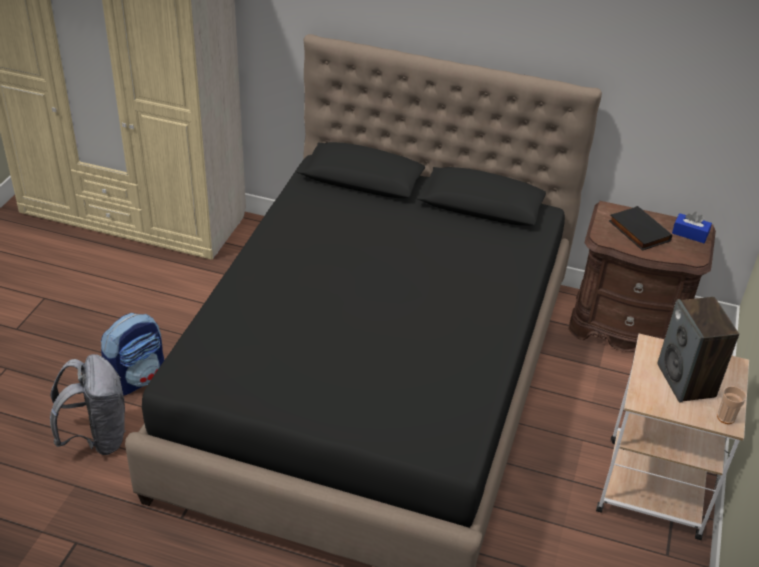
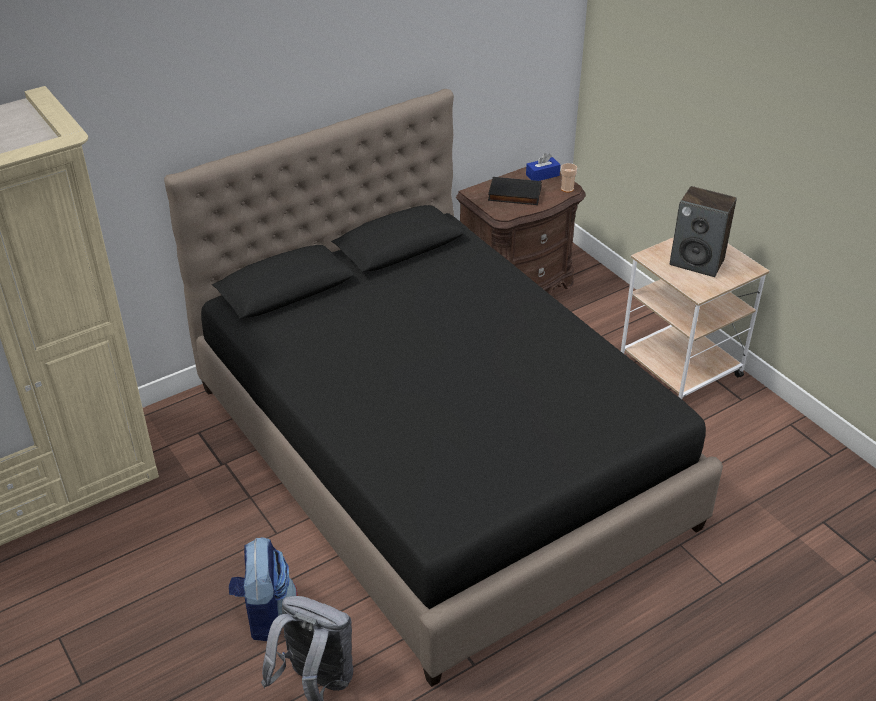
camera: 50 degrees left, 0 degrees up
(725, 417) = (745, 266): cup -> cup (567, 189)

